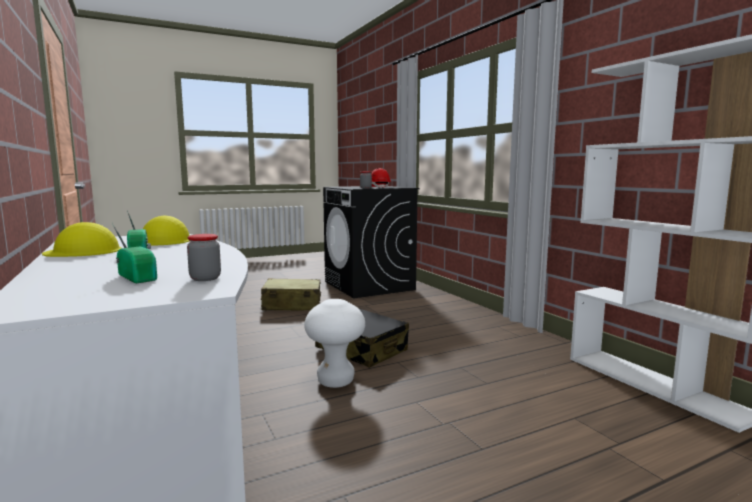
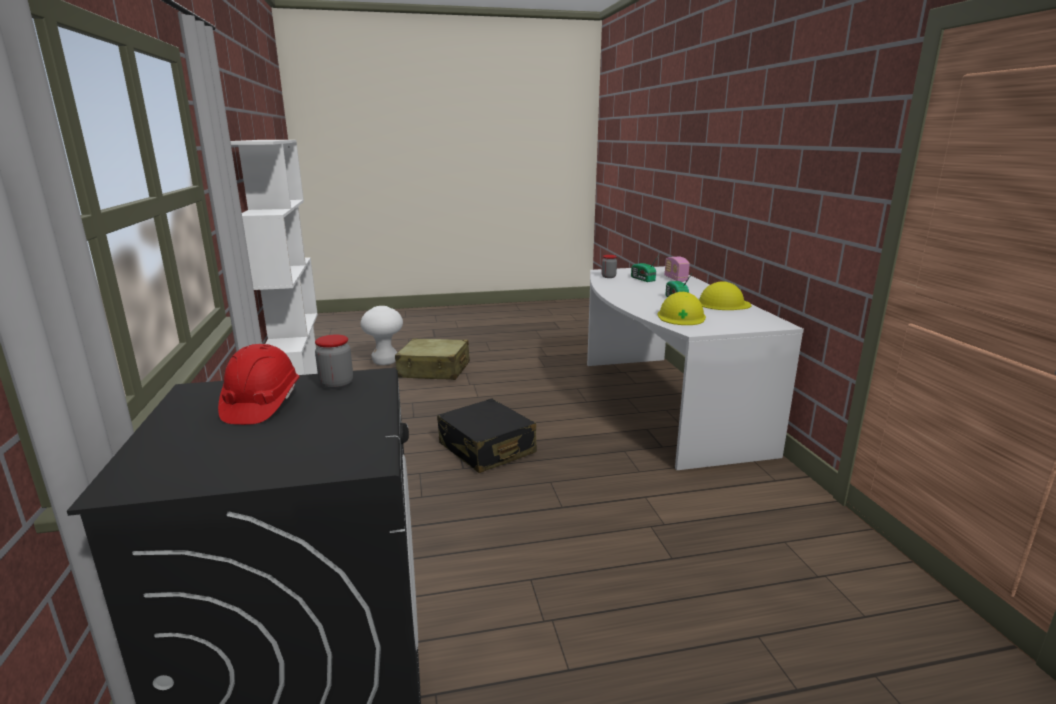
camera: 165 degrees left, 10 degrees up
(62, 282) = (675, 279): none -> radio
(292, 305) = (553, 585): beige suitcase -> beige suitcase (434, 370)
(335, 381) = (528, 417): white stool -> white stool (385, 362)

